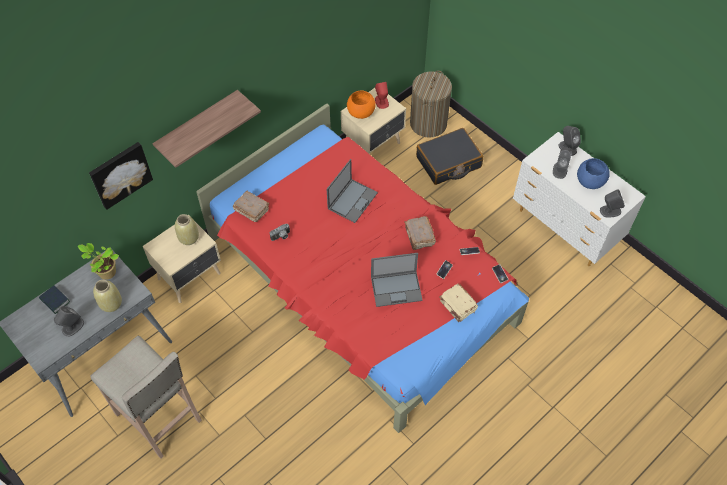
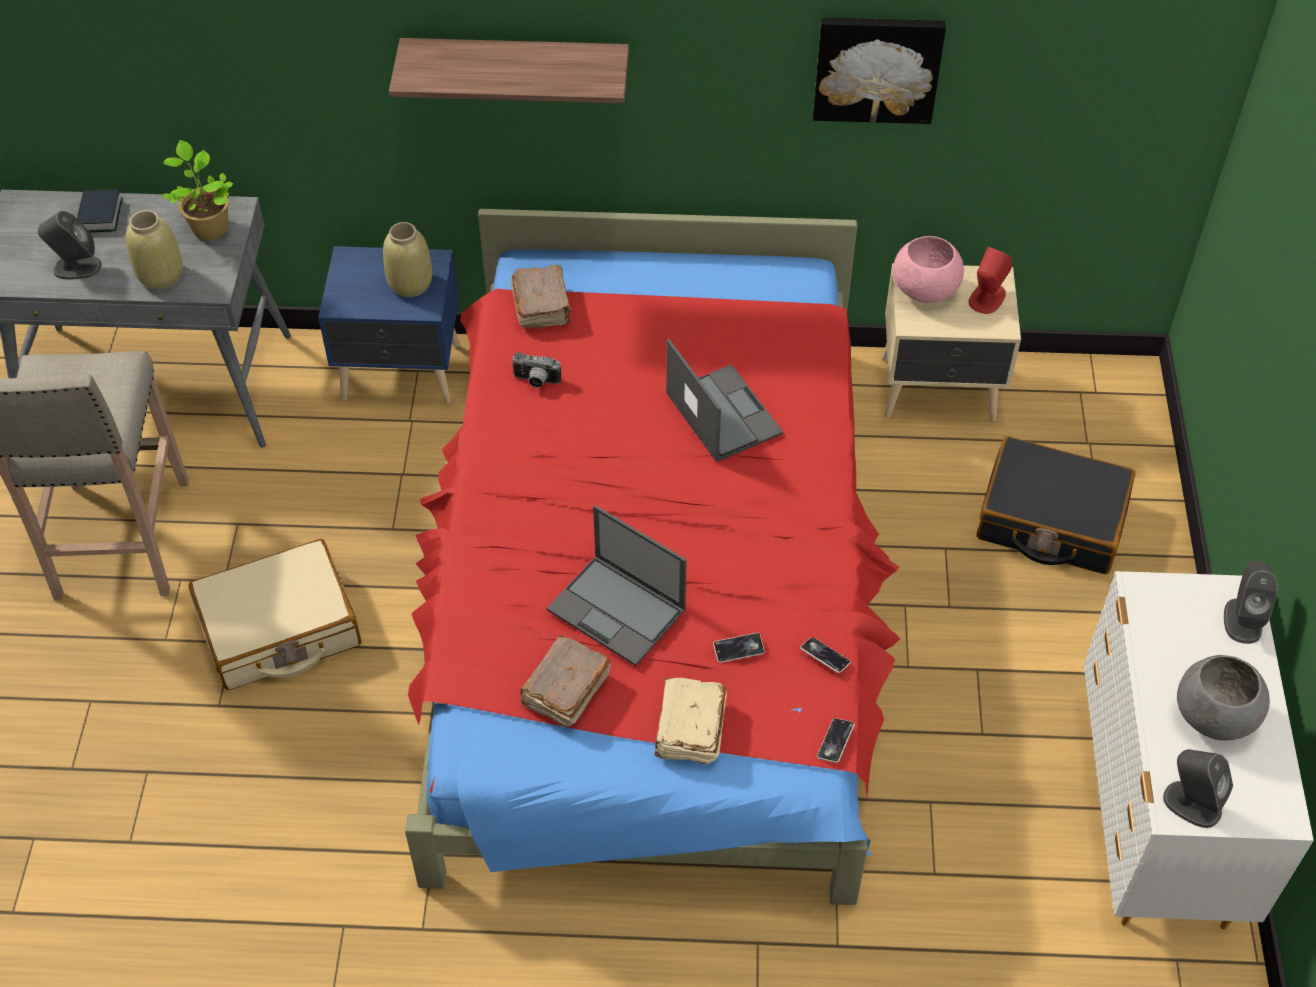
camera: 45 degrees right, 5 degrees down
(120, 174) = (316, 59): picture -> picture (877, 67)
(191, 276) = (402, 374): beige nightstand -> blue nightstand
(255, 396) = (279, 629): none -> beige suitcase
(352, 200) = (722, 412): laptop -> laptop turned 105 degrees counterclockwise
(361, 113) = (924, 291): orange bowl -> pink bowl
(419, 237) = (763, 559): brown book -> brown book (565, 690)
(428, 124) = (1090, 427): laundry basket -> none
(560, 170) = (1174, 647): grey speaker -> none
(590, 182) = (1213, 718): blue bowl -> grey bowl

